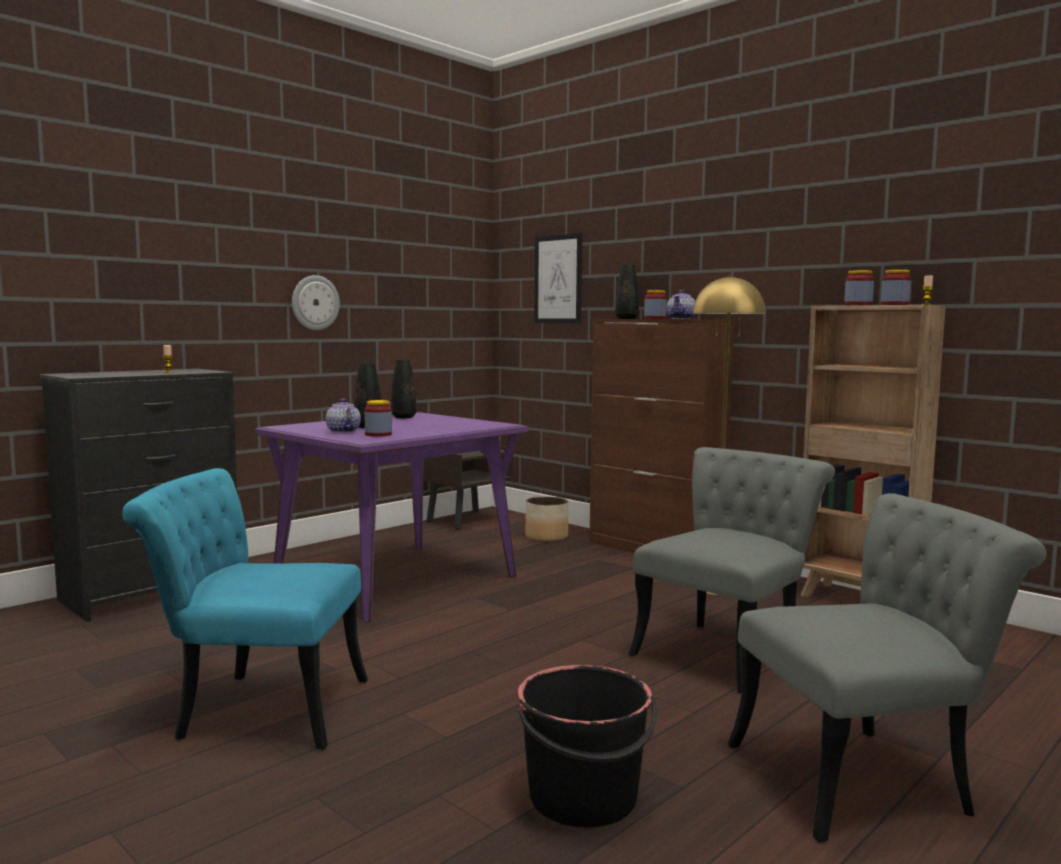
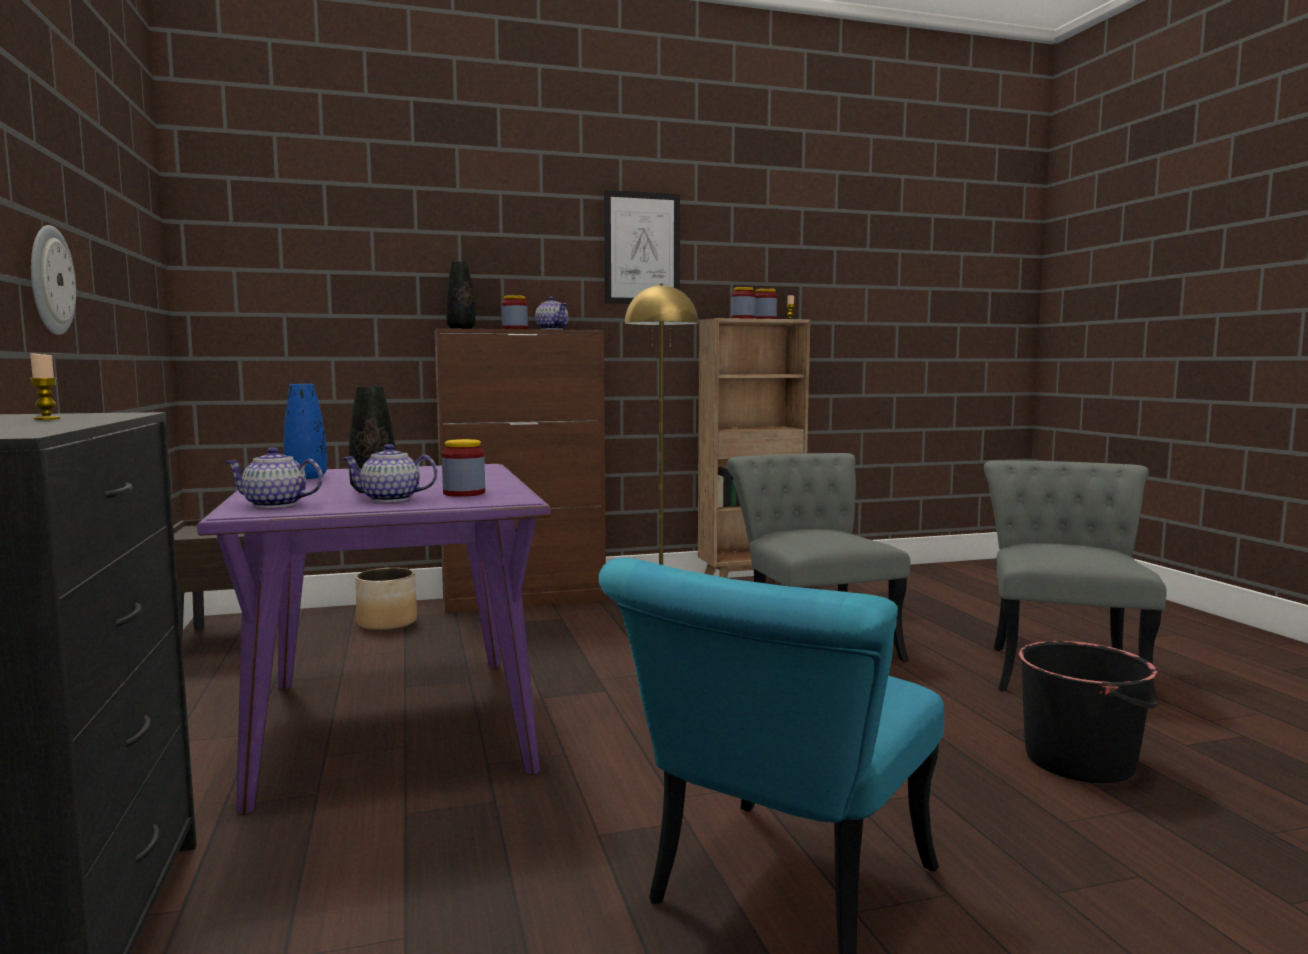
camera: 60 degrees left, 0 degrees up
(306, 426) = (276, 504): none -> teapot
(403, 417) = (306, 477): black vase -> blue vase
(558, 279) = (317, 274): picture -> picture (642, 248)

